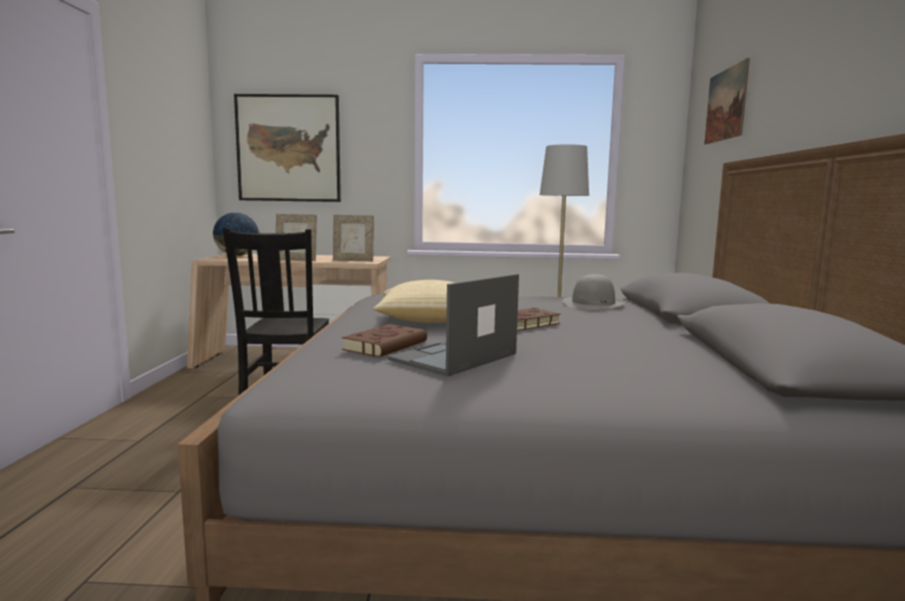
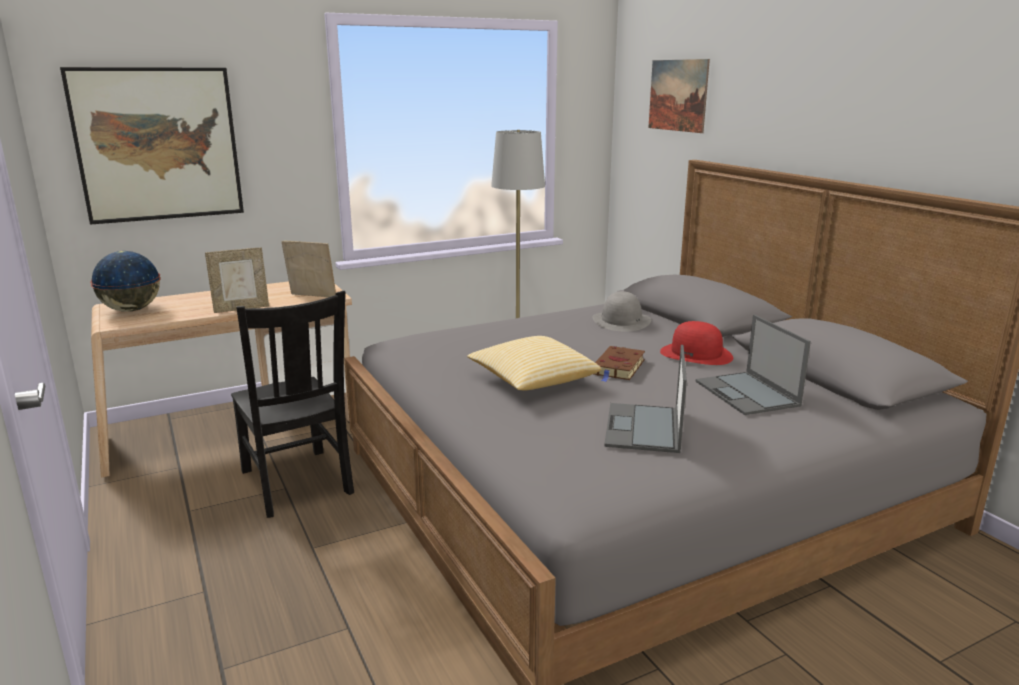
camera: 30 degrees left, 10 degrees up
(353, 260) = (311, 296): picture frame -> picture frame turned 135 degrees counterclockwise
(386, 345) = (568, 428): brown book -> none
(623, 357) = (747, 394): none -> laptop
(625, 328) = (696, 354): none -> red hat

